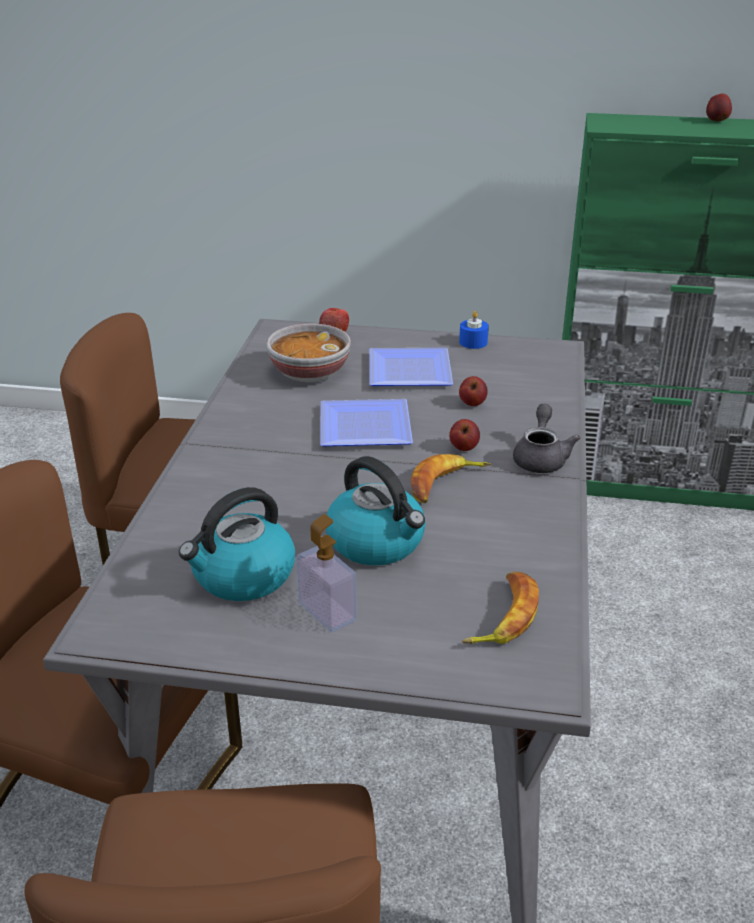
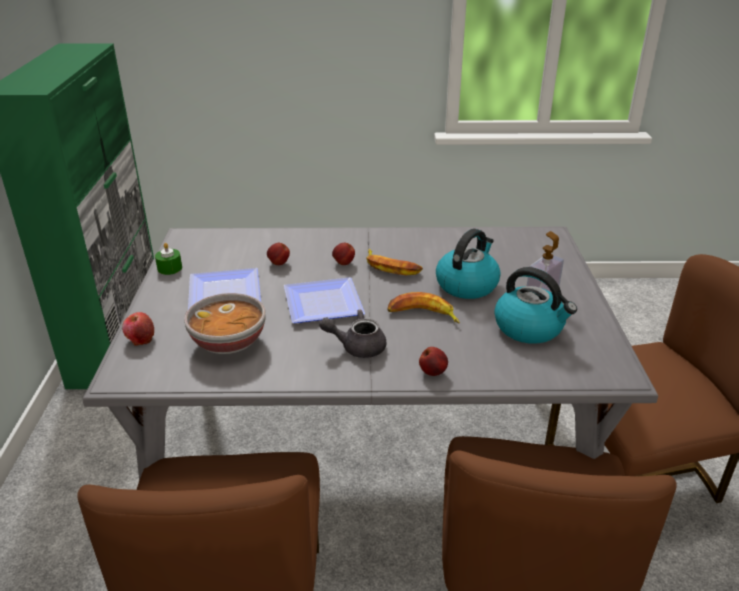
camera: 100 degrees left, 0 degrees up
(473, 342) = (169, 268): blue candle -> green candle
(503, 616) = (510, 245): banana -> banana (422, 315)
(541, 458) = (348, 238): grey teapot -> grey teapot (357, 346)
(716, 121) = (37, 64): apple -> apple (433, 372)

